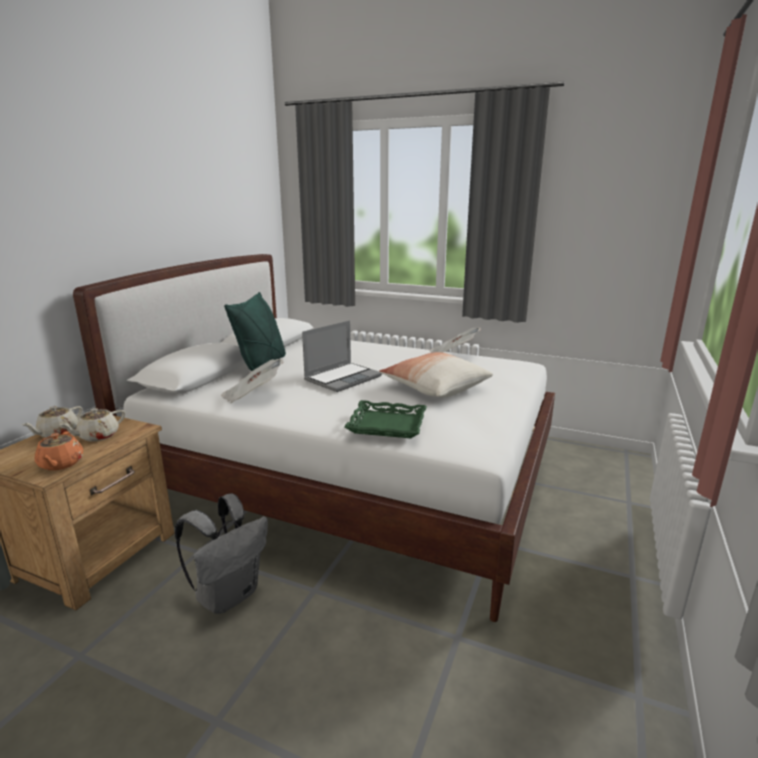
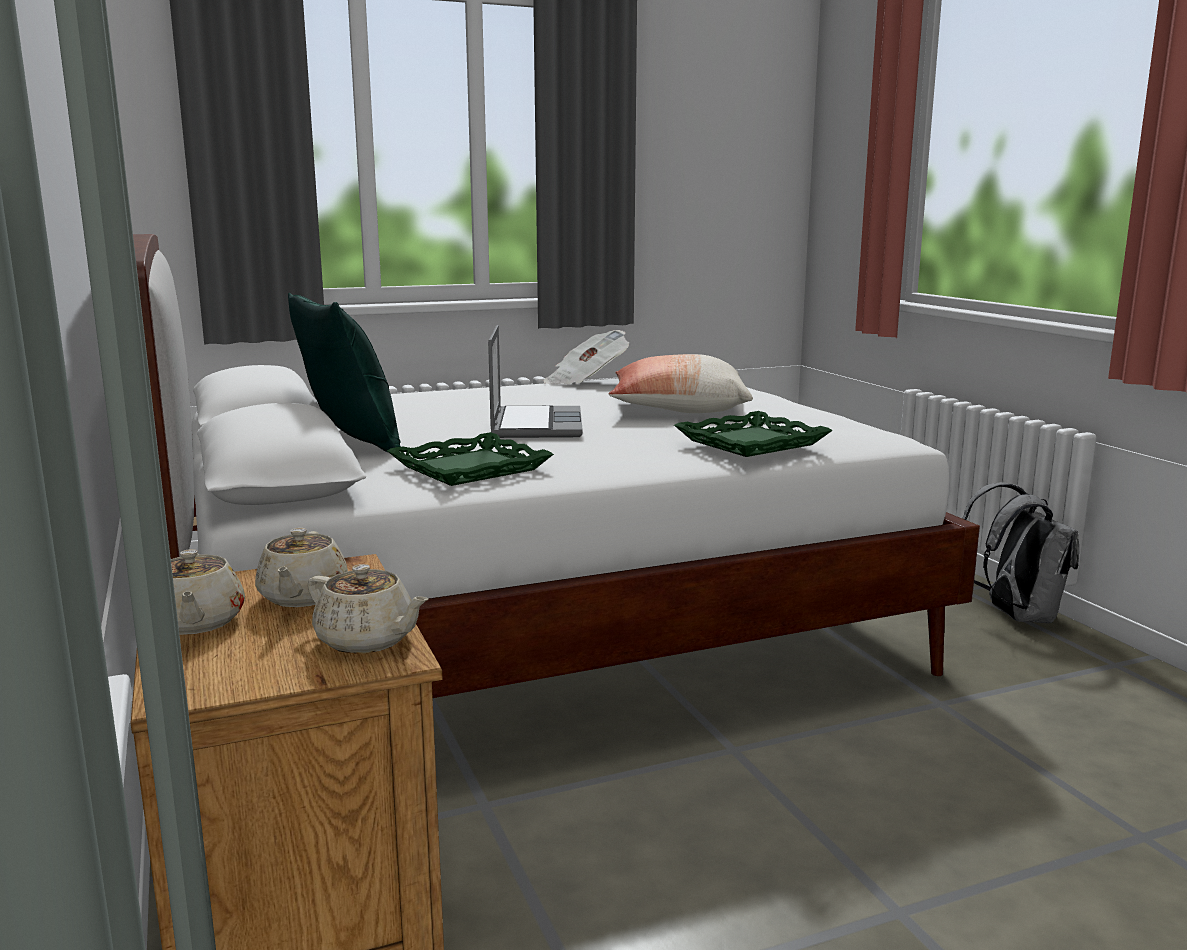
camera: 45 degrees left, 5 degrees down
(61, 464) = (367, 640): orange teapot -> beige teapot
(229, 594) = (642, 815): grey backpack -> grey backpack (1014, 615)
(252, 396) = (470, 469): newspaper -> green tray

